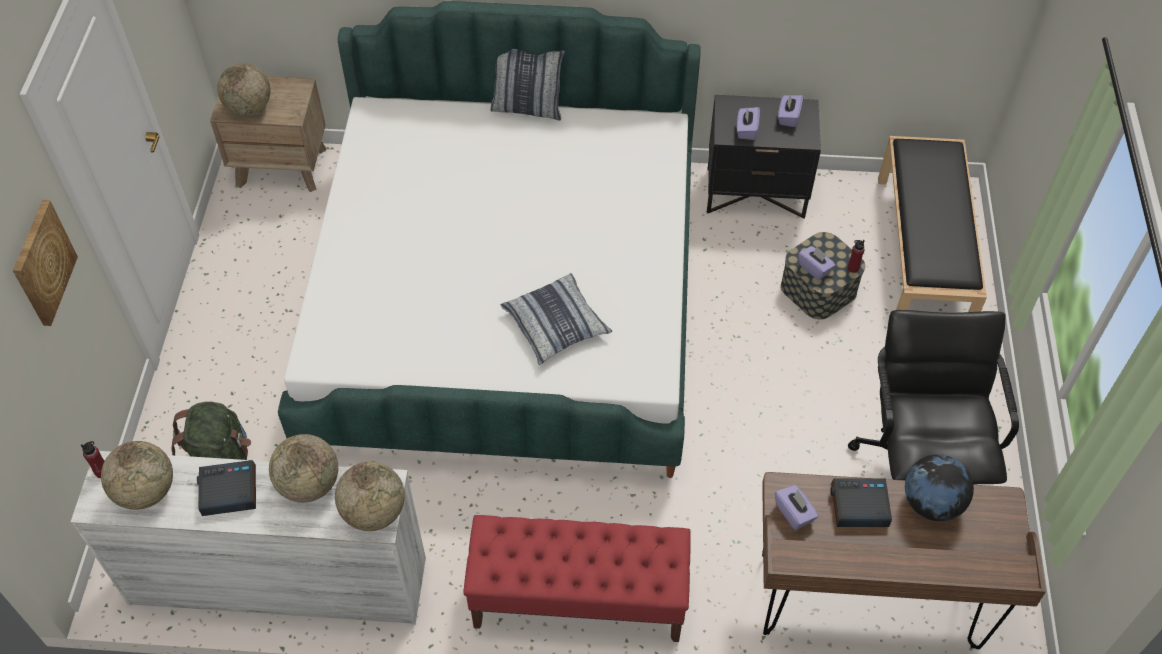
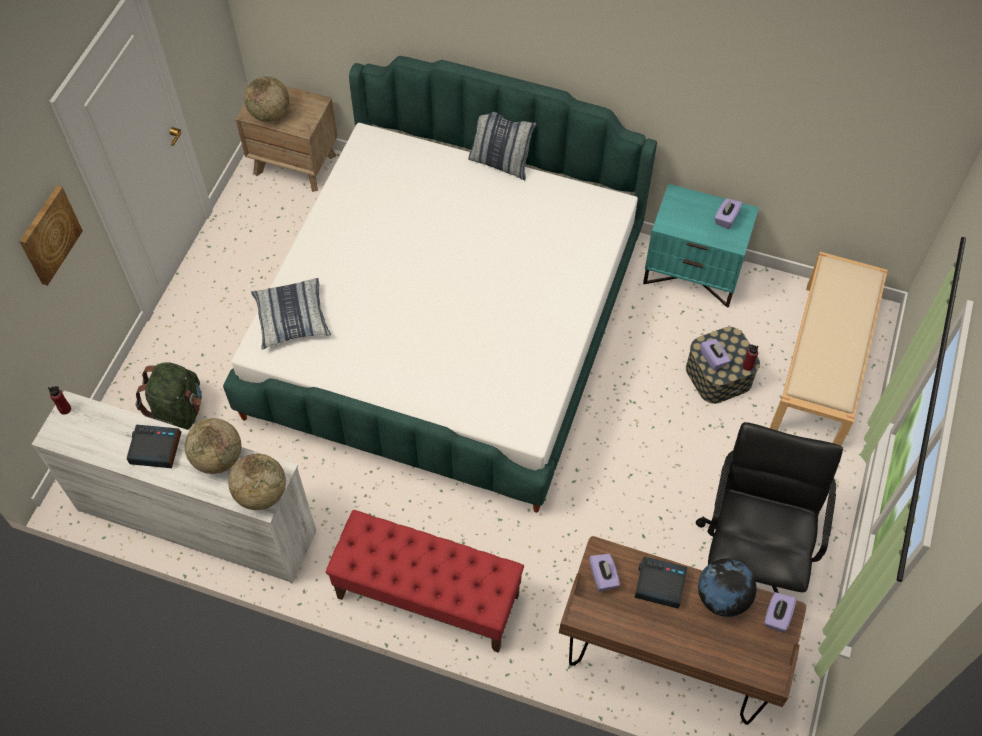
camera: 15 degrees right, 5 degrees up
(146, 491) = (93, 433): globe -> none
(556, 325) = (463, 365): pillow -> pillow (292, 319)
(746, 130) = (684, 223): purple tissue box -> purple tissue box (777, 616)
(756, 192) = (692, 274): black nightstand -> turquoise nightstand
(922, 255) = (823, 365): black bench -> beige bench

